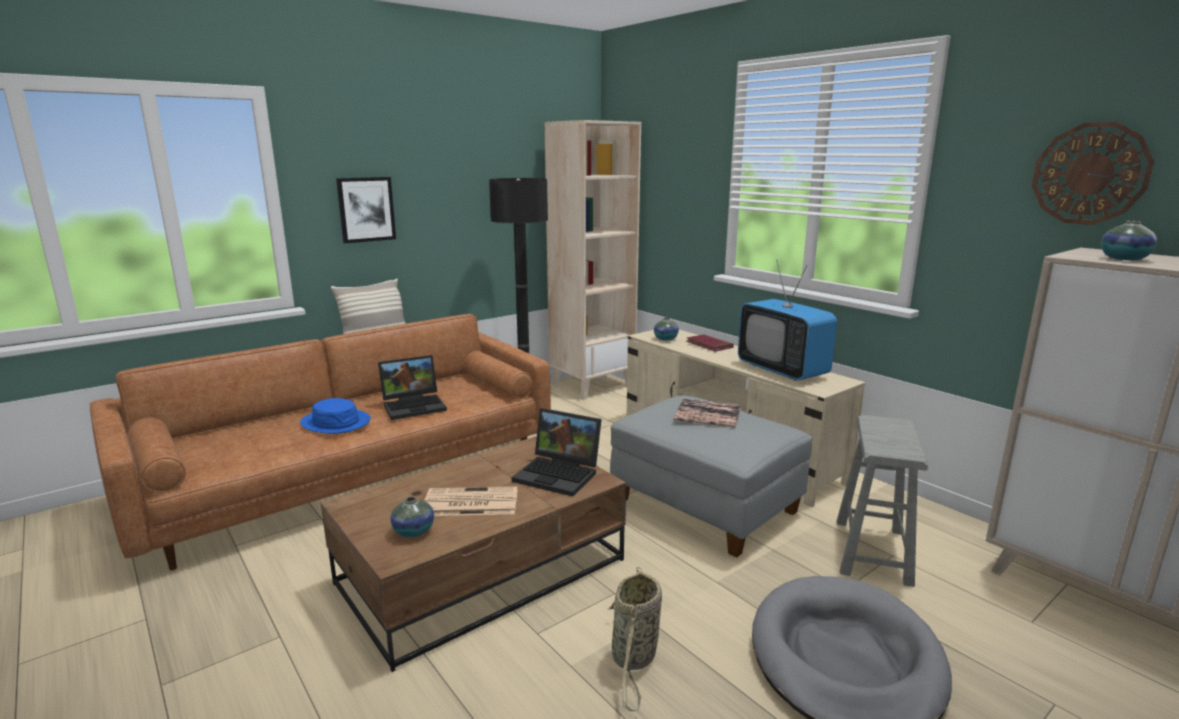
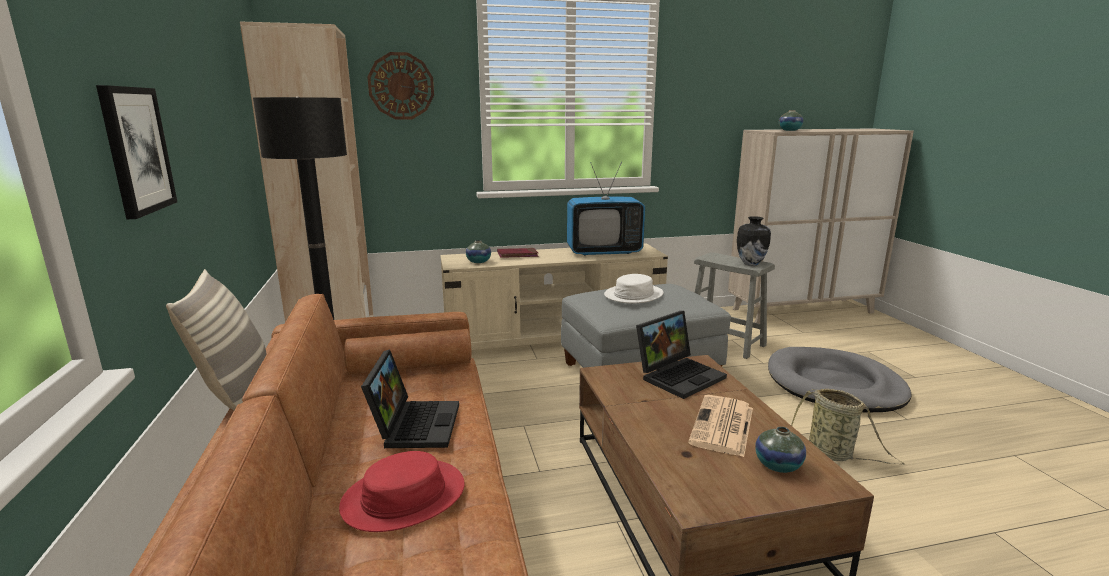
camera: 65 degrees left, 0 degrees up
(336, 422) = (404, 496): blue hat -> red hat
(707, 414) = (633, 295): book -> white hat
(892, 446) = (750, 263): none -> vase
(1090, 174) = (740, 87): wall clock -> wall clock (401, 86)

